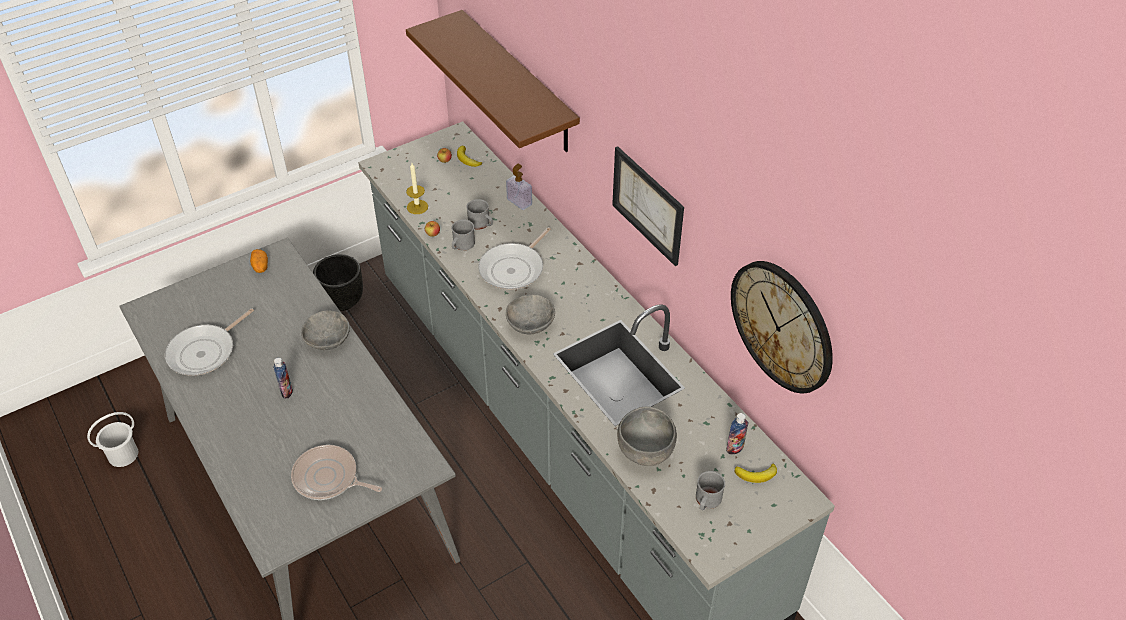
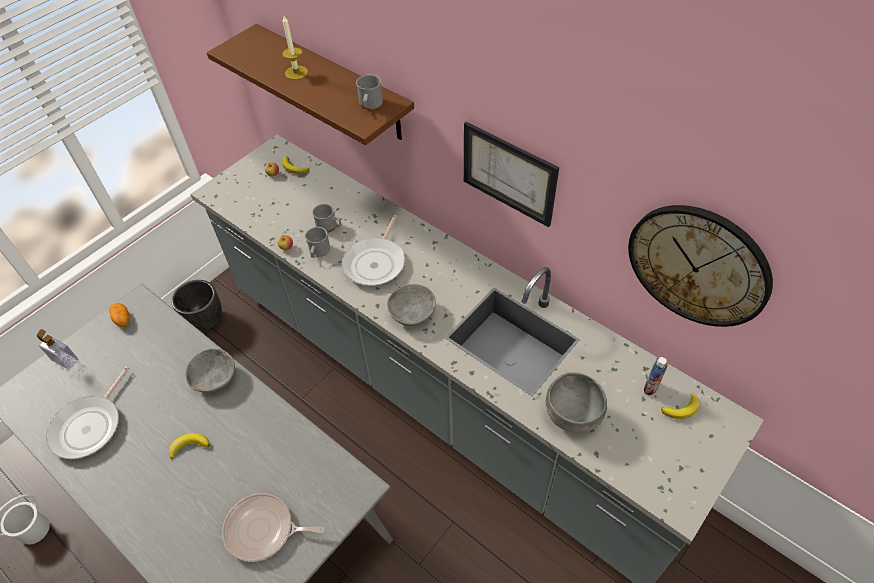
camera: 15 degrees left, 5 degrees up
(286, 391) = (189, 445): bottle -> banana
(417, 207) = (262, 224): candle -> candle (296, 72)
(519, 202) = (357, 197): soap dispenser -> soap dispenser (65, 360)
(707, 501) = (650, 450): grey mug -> grey mug (370, 105)

